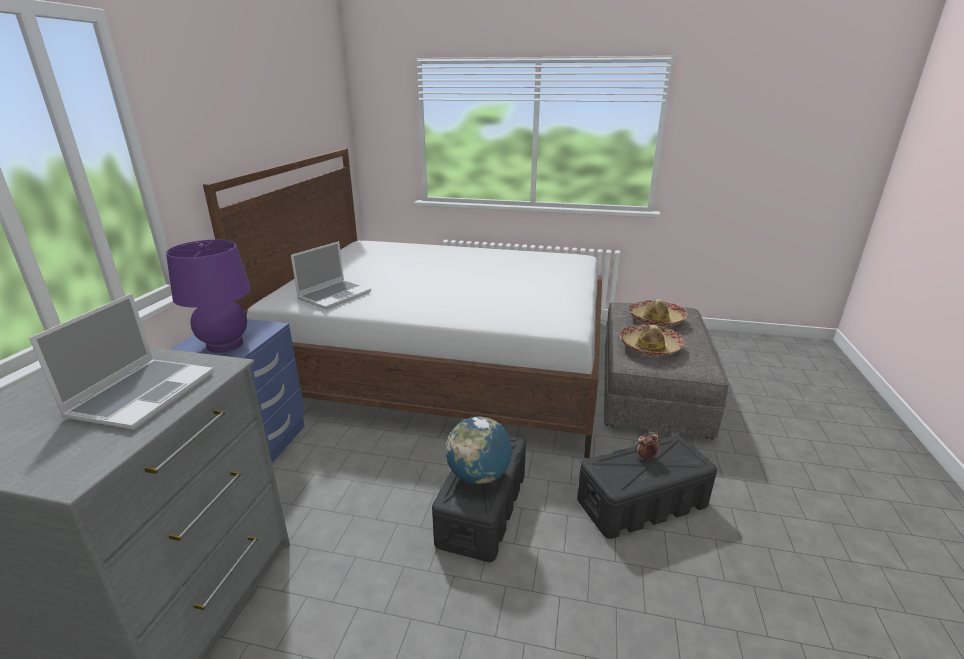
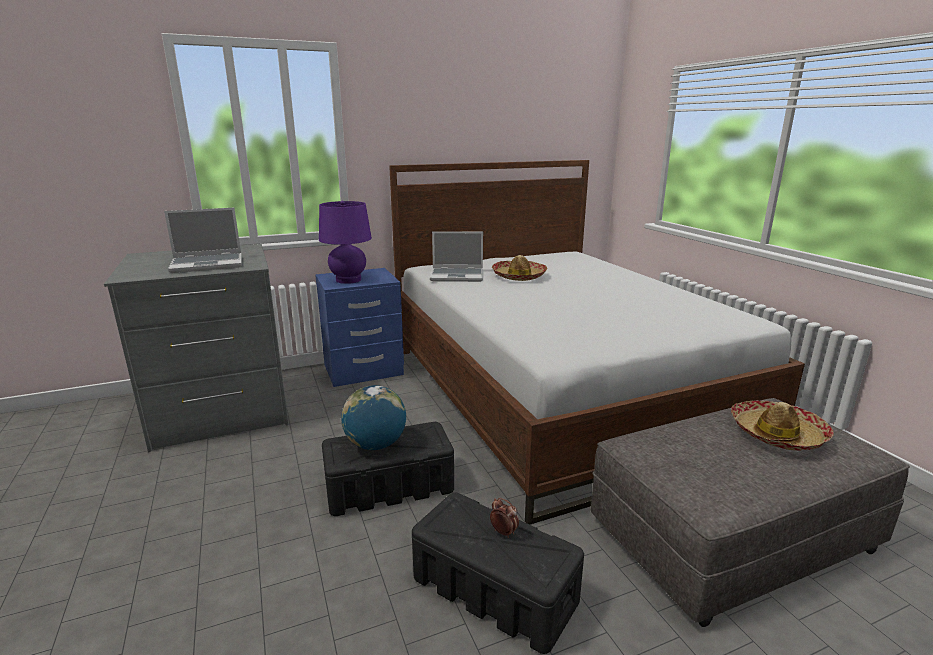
camera: 55 degrees right, 5 degrees down
(649, 347) = (688, 447): hat -> hat (519, 276)

